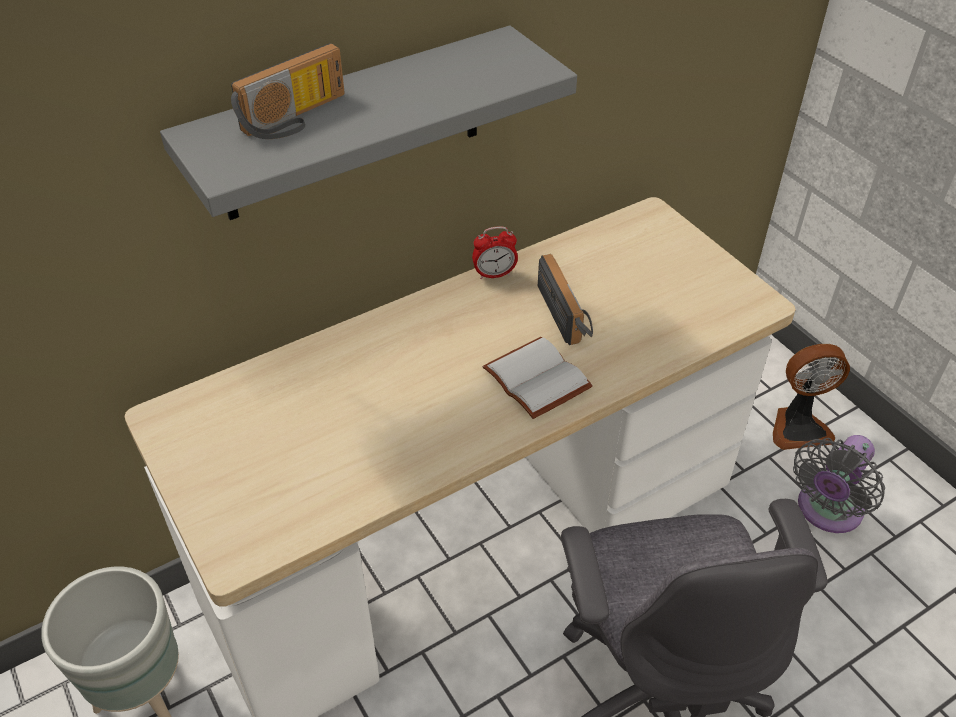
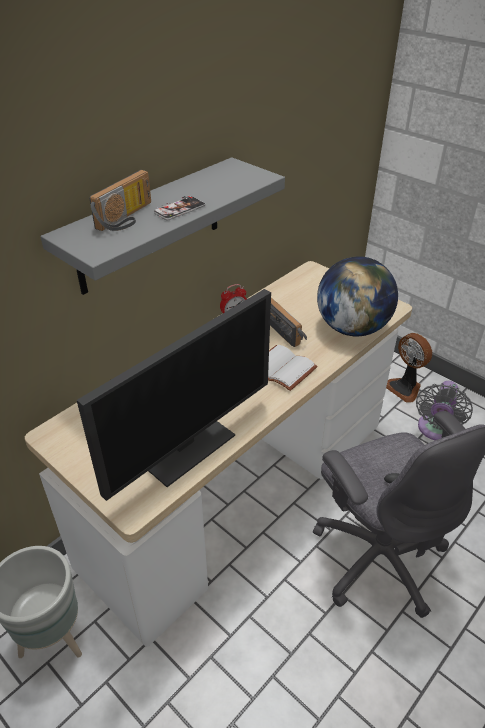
camera: 15 degrees left, 5 degrees down
(341, 473) = (184, 444): none -> monitor
(381, 114) = (179, 209): none -> phone
(677, 329) = (352, 328): none -> globe
(798, 427) = (404, 388): fan -> fan turned 75 degrees clockwise

